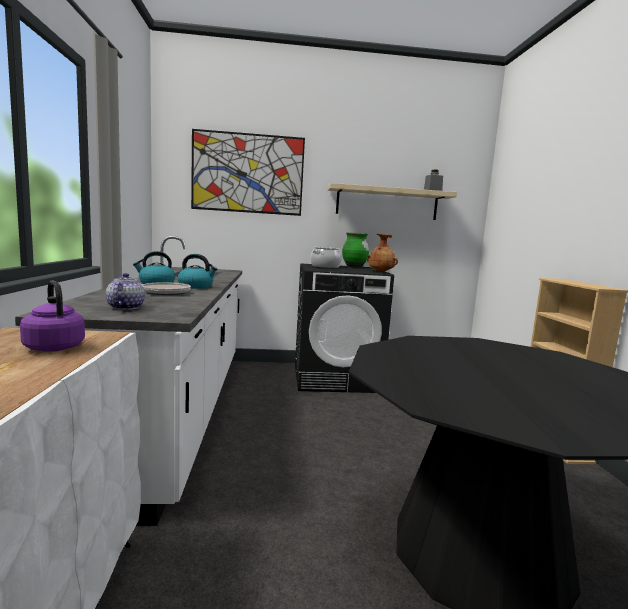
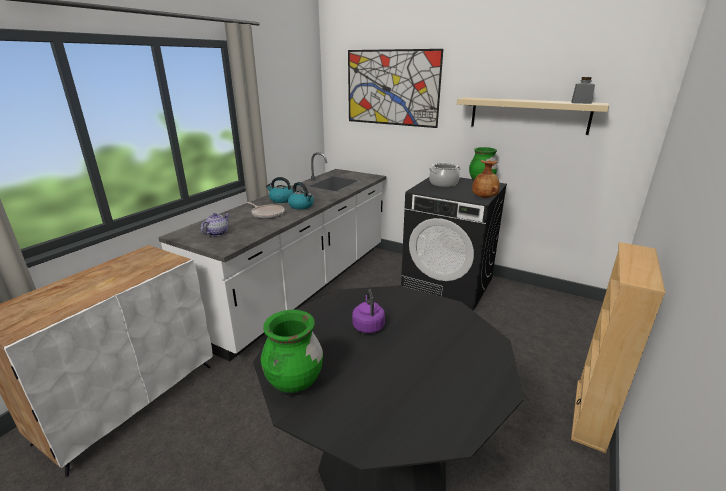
camera: 35 degrees right, 15 degrees up
(53, 347) = (143, 267): purple kettle -> purple kettle (368, 325)
(498, 417) = (295, 383): none -> green vase

